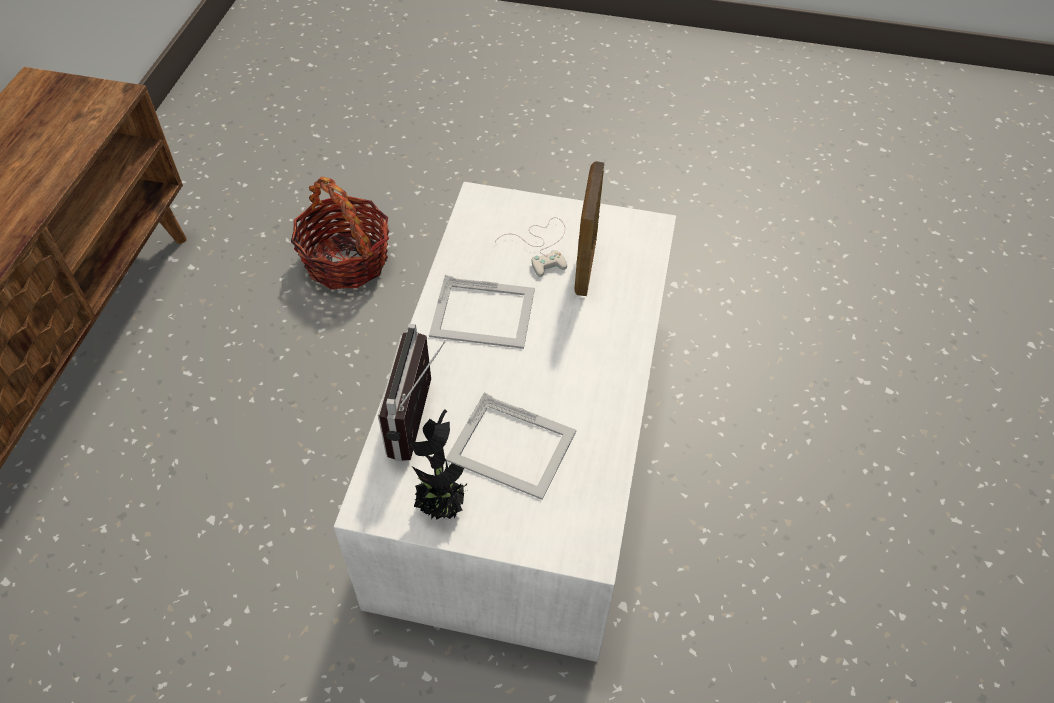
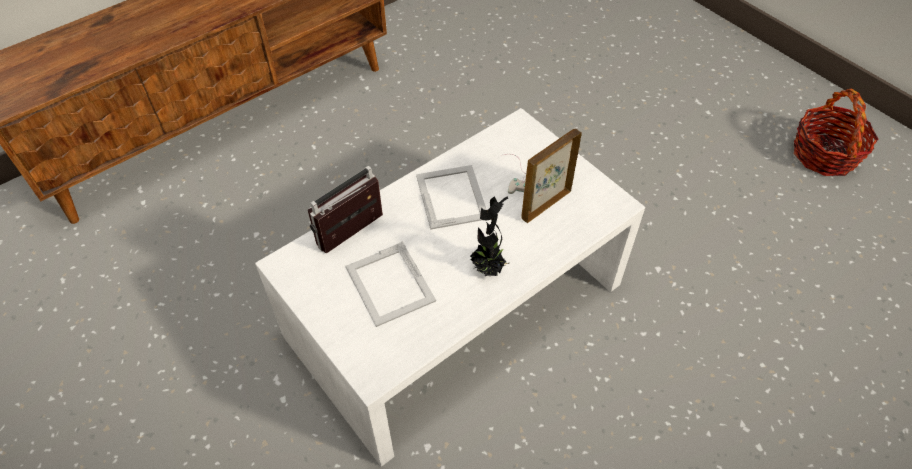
camera: 40 degrees right, 0 degrees up
(346, 260) = (454, 131): basket -> basket (824, 154)
(443, 506) = (318, 291): potted plant -> potted plant (489, 269)
(484, 313) = (452, 195): picture frame -> picture frame turned 150 degrees counterclockwise

